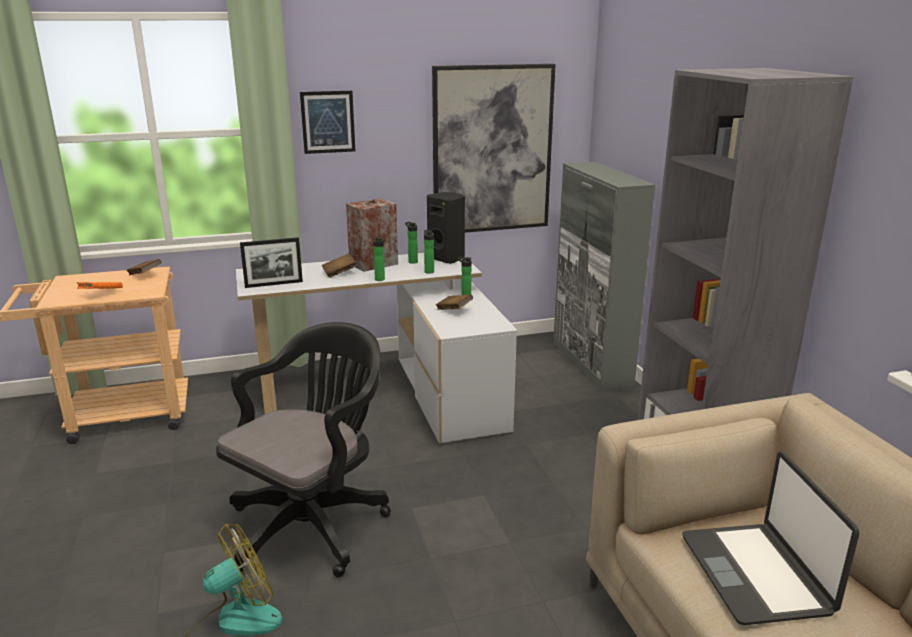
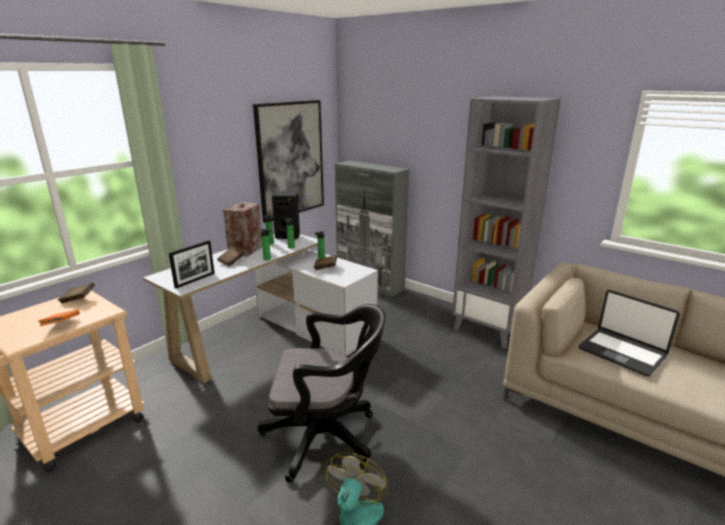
camera: 35 degrees left, 0 degrees up
(313, 523) = (326, 437): black office chair -> black office chair turned 90 degrees clockwise
(328, 122) = (190, 150): picture -> none

